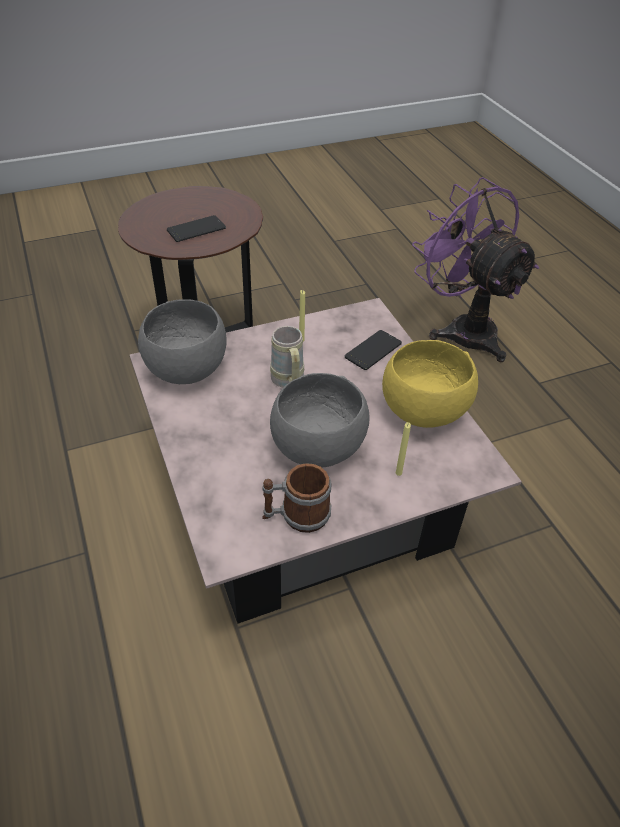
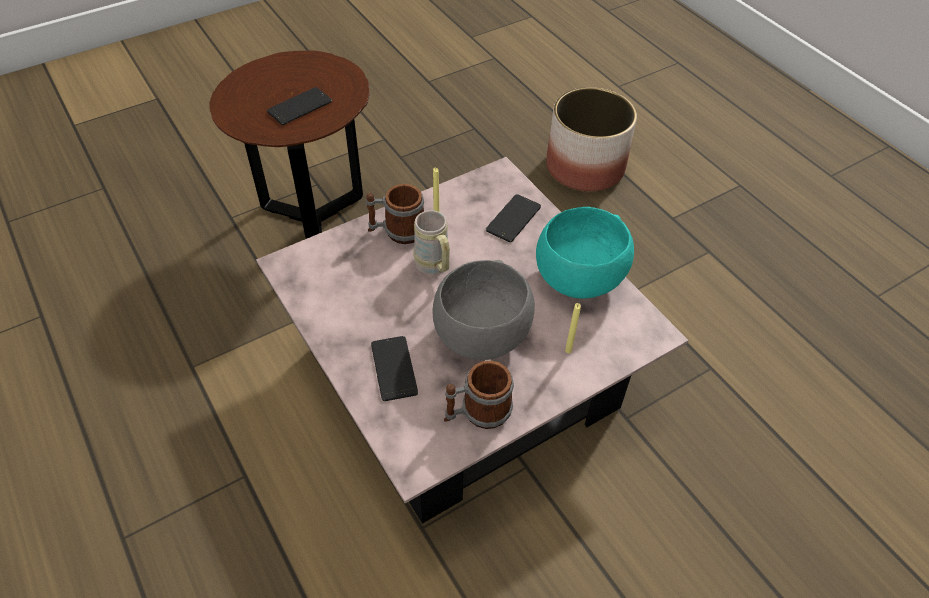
camera: 10 degrees left, 5 degrees up
(187, 370) = (324, 269): grey bowl -> none
(227, 464) = (394, 368): none -> phone
(262, 347) = (397, 231): none -> mug
(422, 412) = (577, 280): yellow bowl -> turquoise bowl
(462, 329) = (585, 168): purple fan -> planter

